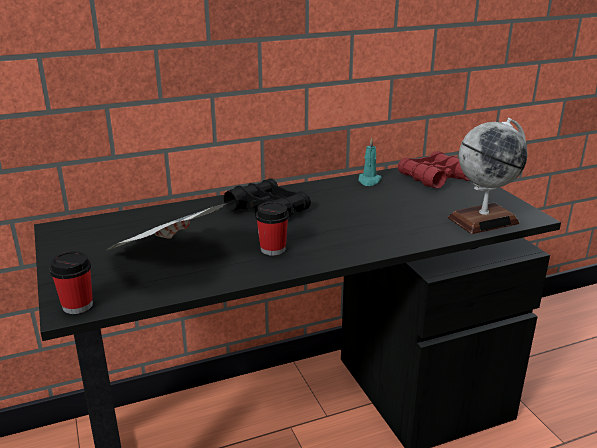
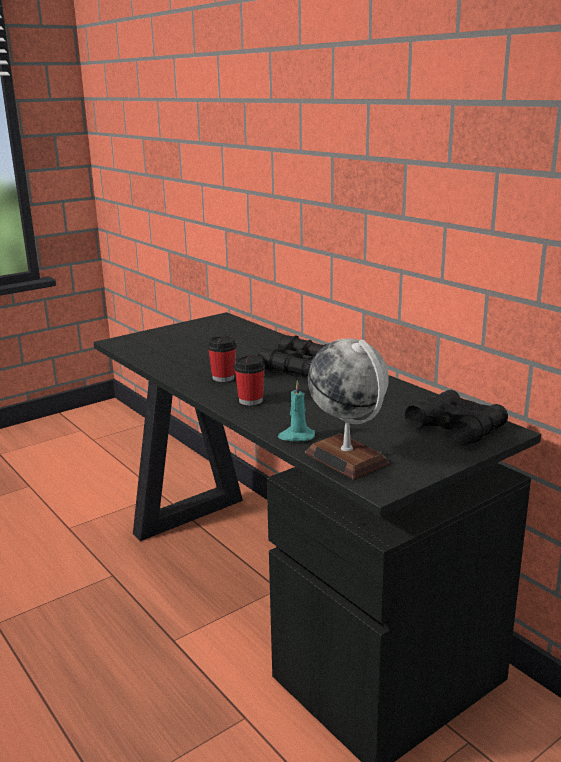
camera: 75 degrees right, 5 degrees down
(77, 305) = (122, 342): cup -> cup (250, 400)
(168, 257) = (195, 351): newspaper -> none
(369, 181) = (409, 396): turquoise candle -> turquoise candle (296, 436)
(435, 178) = (455, 427): red binoculars -> black binoculars

